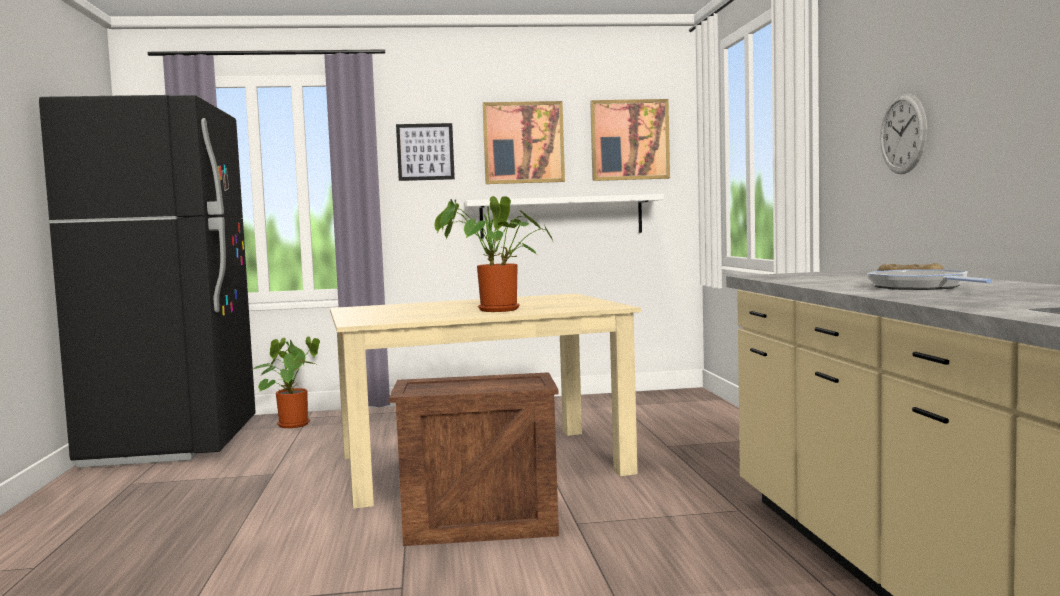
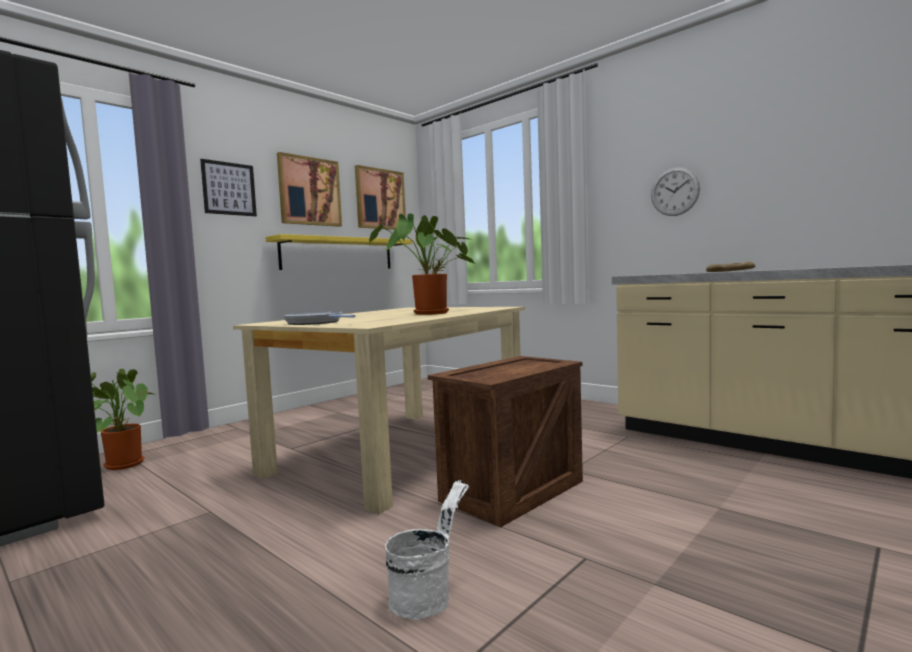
camera: 40 degrees left, 0 degrees up
(265, 567) = (427, 596): none -> white bucket
(561, 216) = (338, 254): white shelf -> yellow shelf
(921, 287) = (799, 268): frying pan -> frying pan (316, 323)

